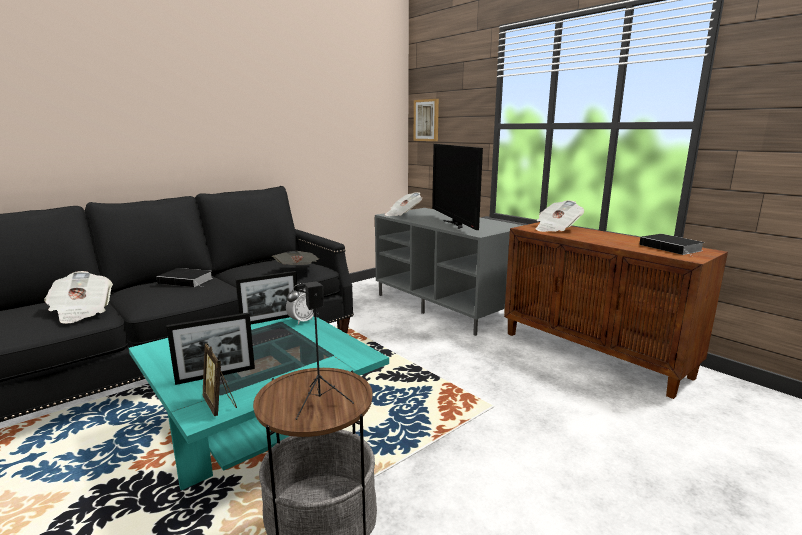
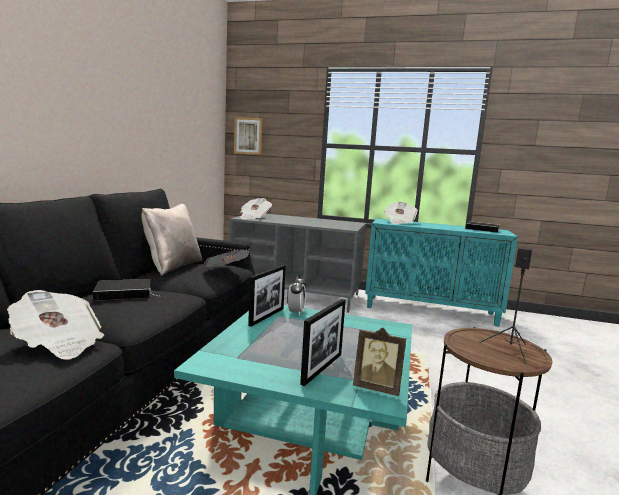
camera: 35 degrees left, 5 degrees down
(271, 261) = (172, 266): none -> beige pillow
(454, 224) = (315, 223): television -> none
(594, 354) = (431, 310): brown cabinet -> turquoise cabinet

